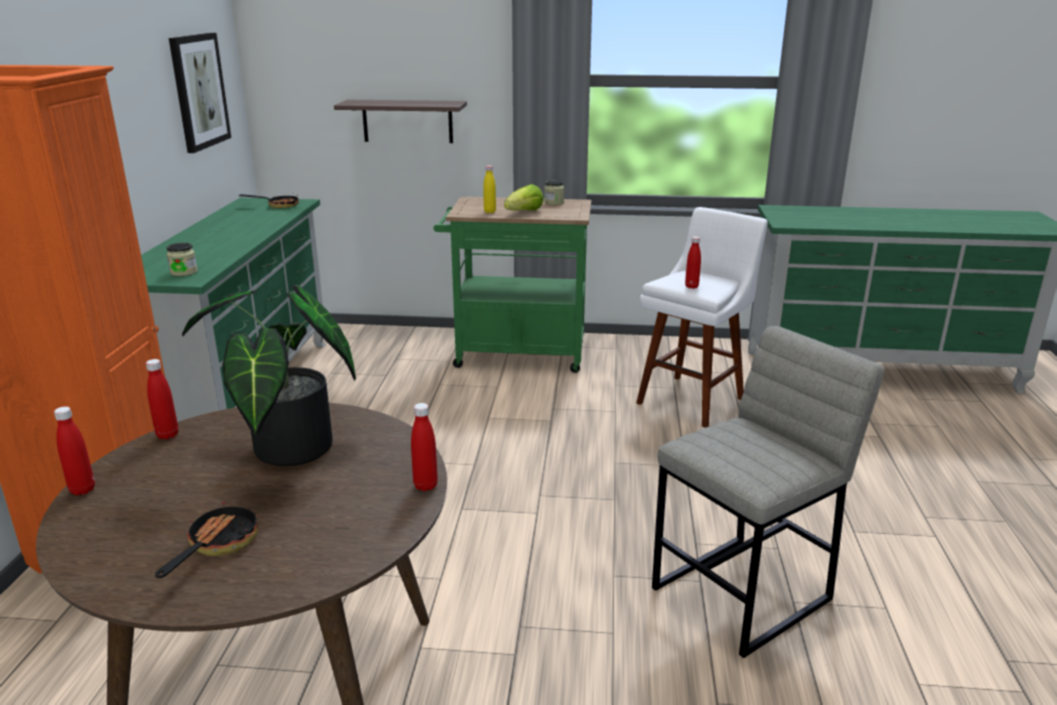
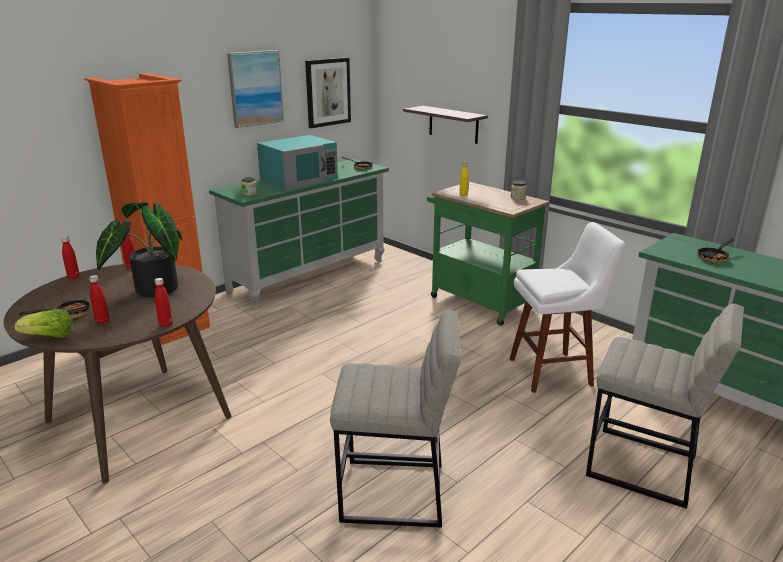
camera: 40 degrees right, 0 degrees up
(119, 89) = (255, 88): none -> picture
(218, 236) = (299, 178): none -> turquoise microwave
(524, 212) = (484, 200): lettuce -> lettuce (49, 337)
(691, 286) = (541, 280): red bottle -> red bottle (102, 321)
(832, 217) = (714, 257): none -> frying pan
(882, 452) = (645, 467): none -> grey chair

